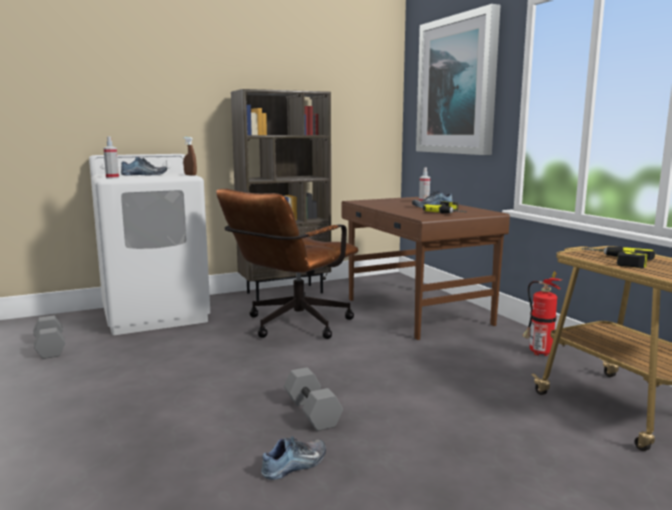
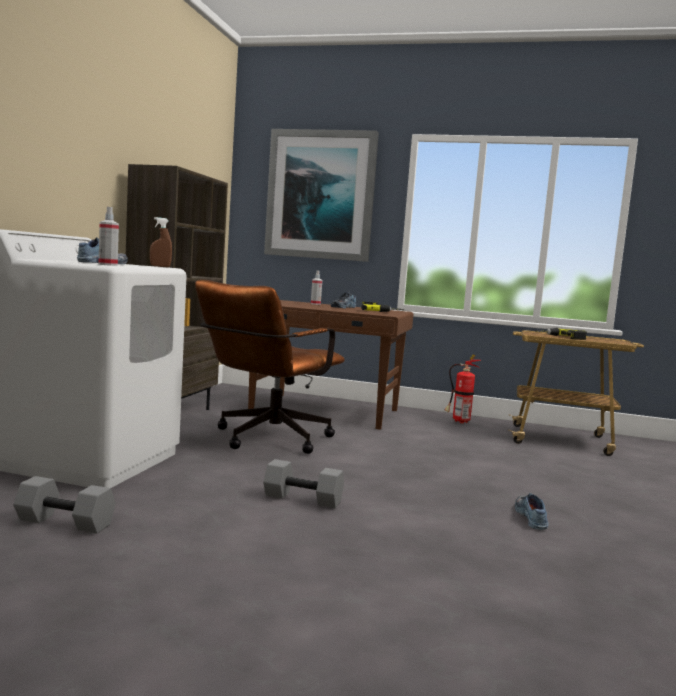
camera: 50 degrees left, 5 degrees down
(291, 326) = (265, 440): brown office chair -> brown office chair turned 45 degrees clockwise
(313, 412) = (456, 488): grey dumbbell -> grey dumbbell (304, 498)

